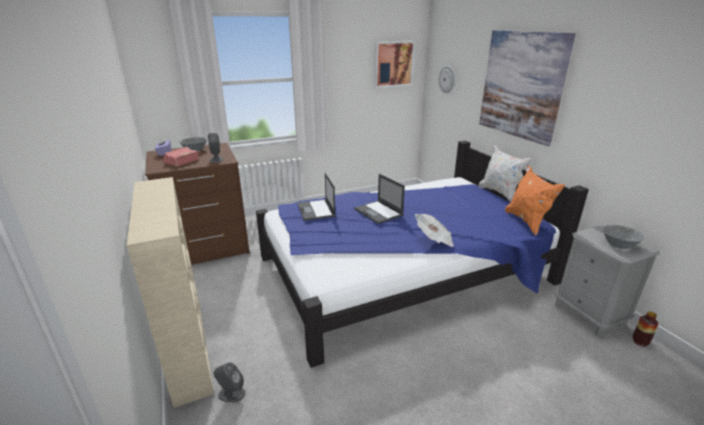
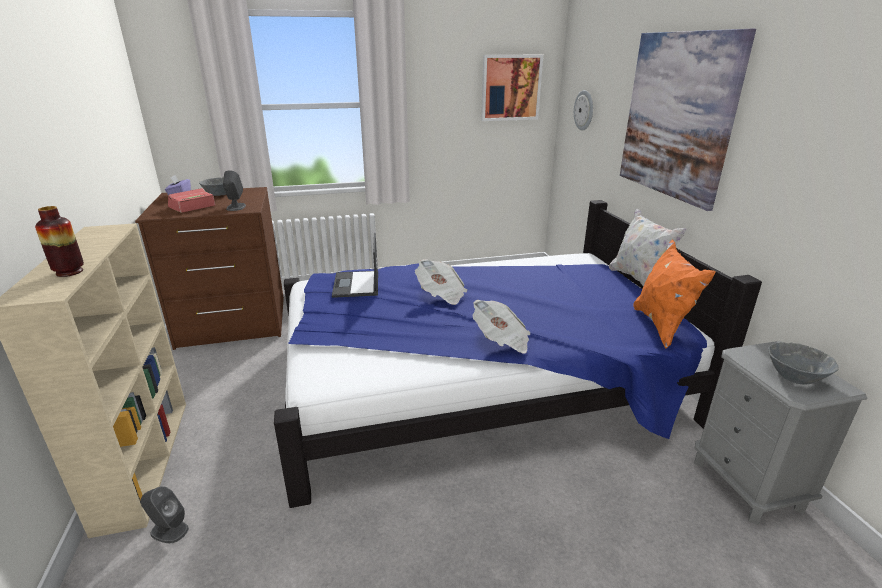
camera: 10 degrees right, 0 degrees up
(379, 212) = (441, 294): laptop -> newspaper
(640, 342) = (824, 541): vase -> vase (69, 272)

